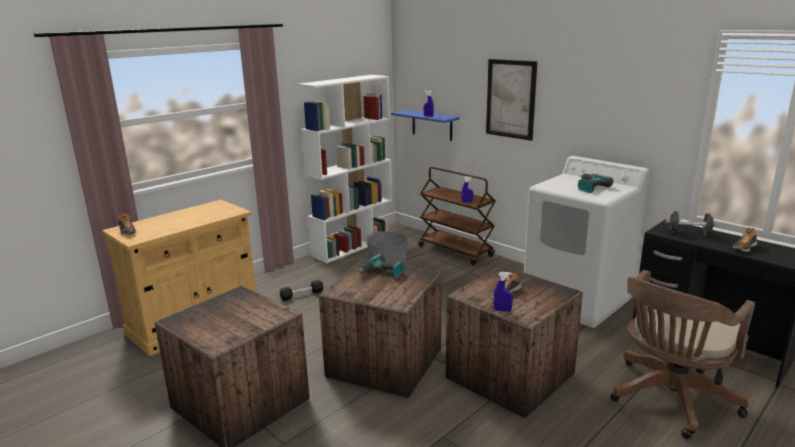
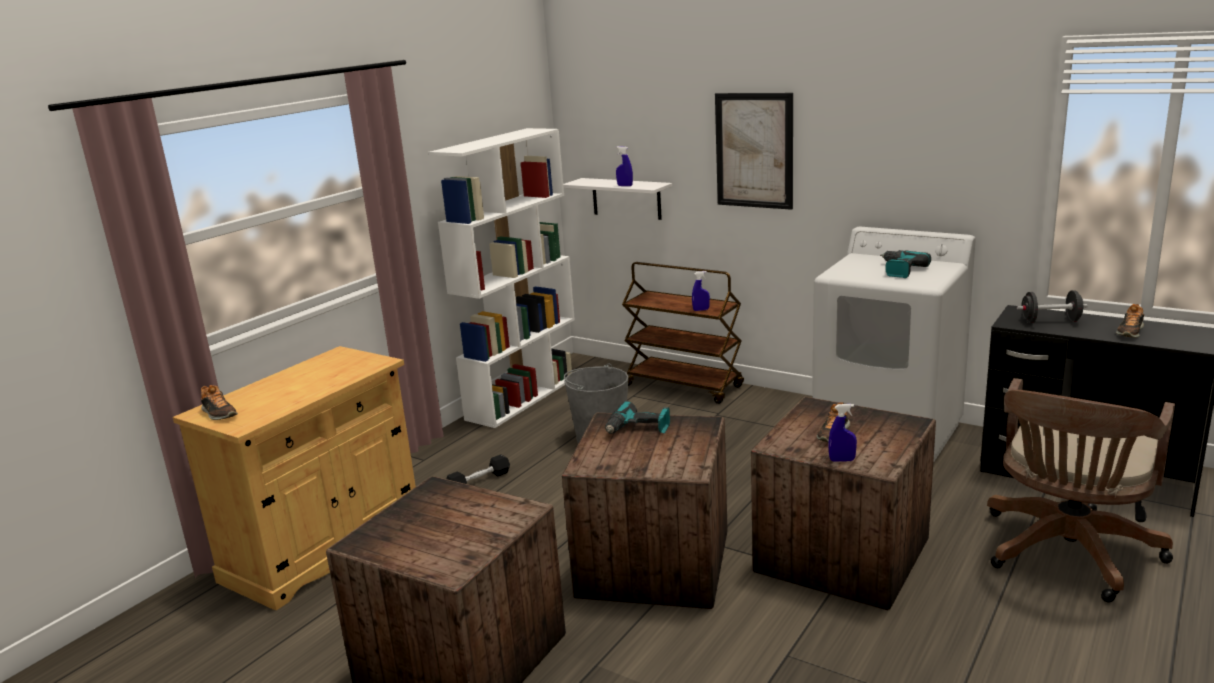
camera: 10 degrees left, 0 degrees up
(432, 125) = (626, 198): blue shelf -> white shelf

